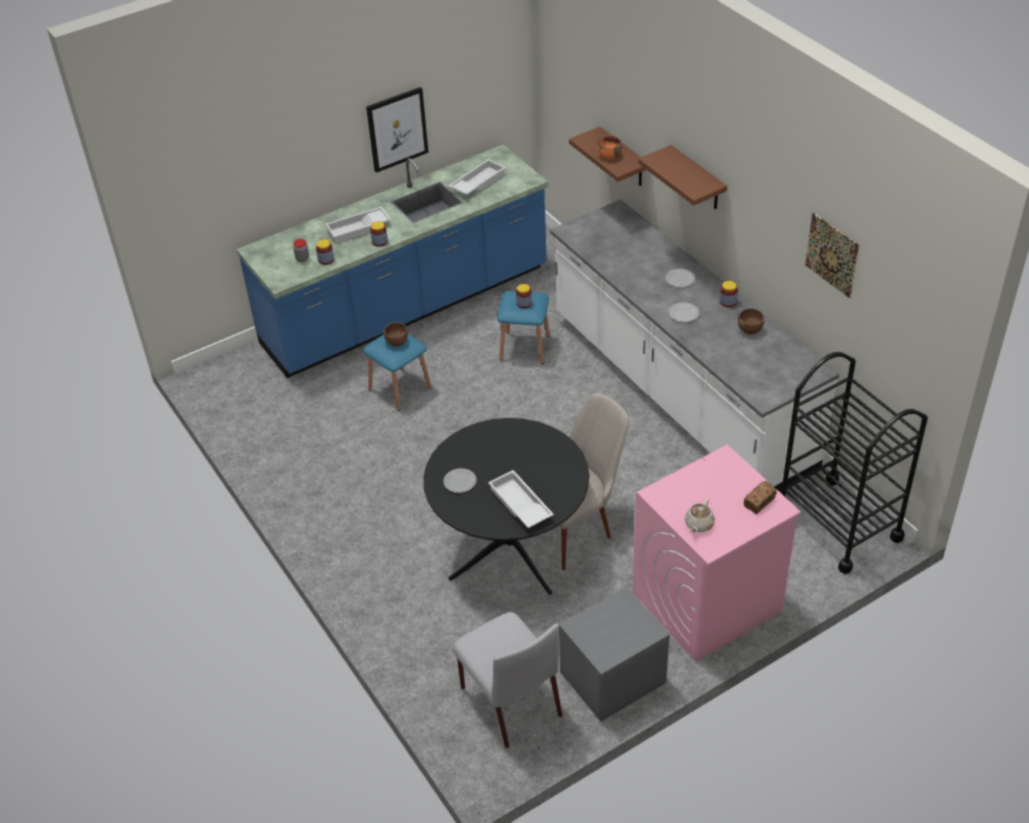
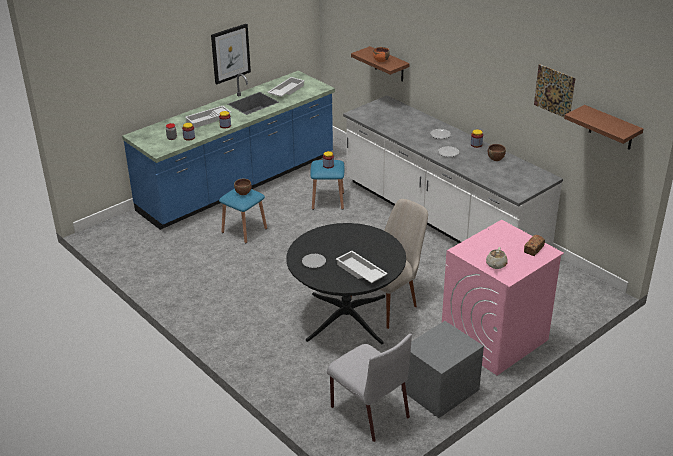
camera: 10 degrees left, 10 degrees down
(697, 179) = (448, 64): brown shelf -> brown shelf (611, 128)
(838, 524) = (571, 286): black cart -> none

